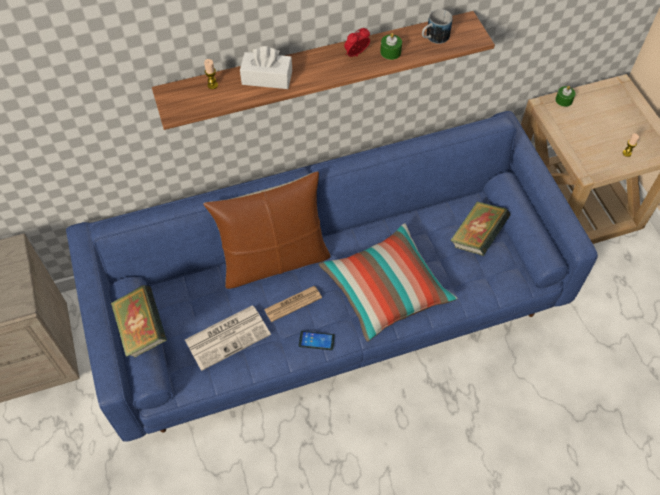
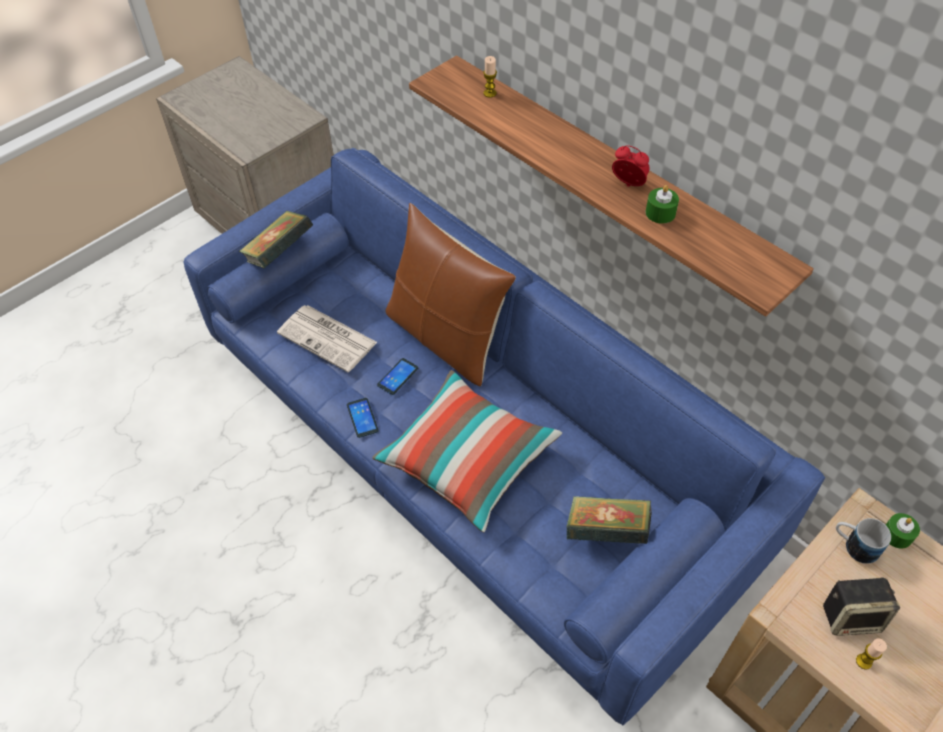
camera: 65 degrees right, 5 degrees down
(267, 78) = (532, 127): white tissue box -> none
(293, 304) = (398, 377): newspaper -> phone
(433, 38) = (721, 244): mug -> mug (854, 545)
(601, 144) = (851, 616): none -> speaker

